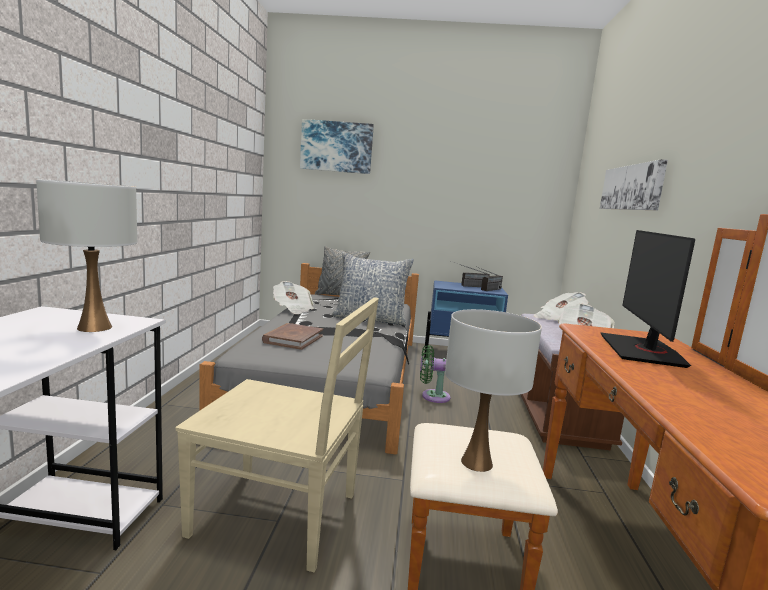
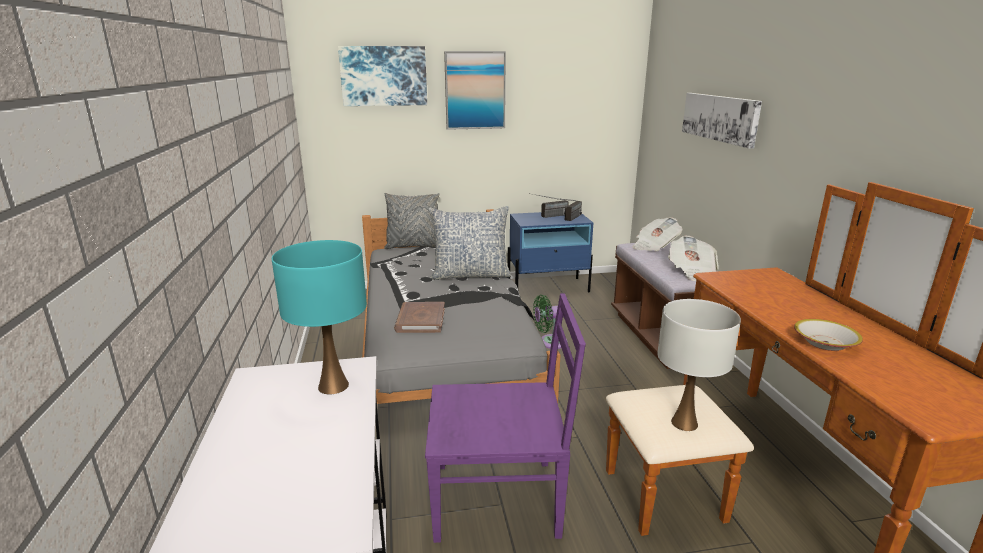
camera: 15 degrees left, 10 degrees up
(95, 327) = (334, 386): white table lamp -> turquoise table lamp
(279, 516) = (499, 499): beige chair -> purple chair
(293, 309) = (383, 277): newspaper -> none
(413, 165) = (475, 90): none -> picture
(642, 351) = (776, 296): monitor -> none
(671, 392) = (825, 343): none -> bowl

